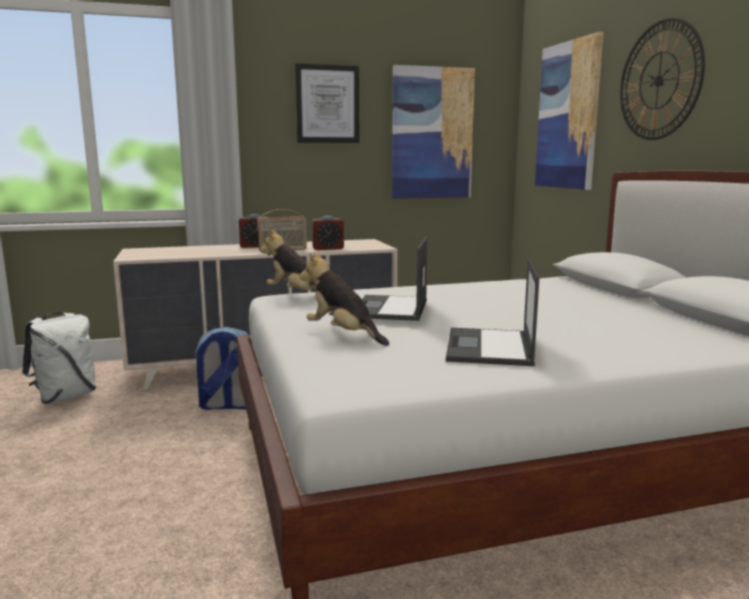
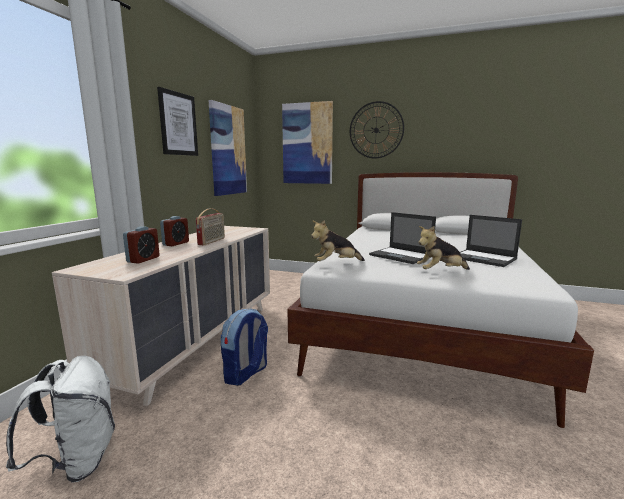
camera: 55 degrees left, 0 degrees up
(328, 248) = (234, 235): alarm clock -> alarm clock (143, 259)

